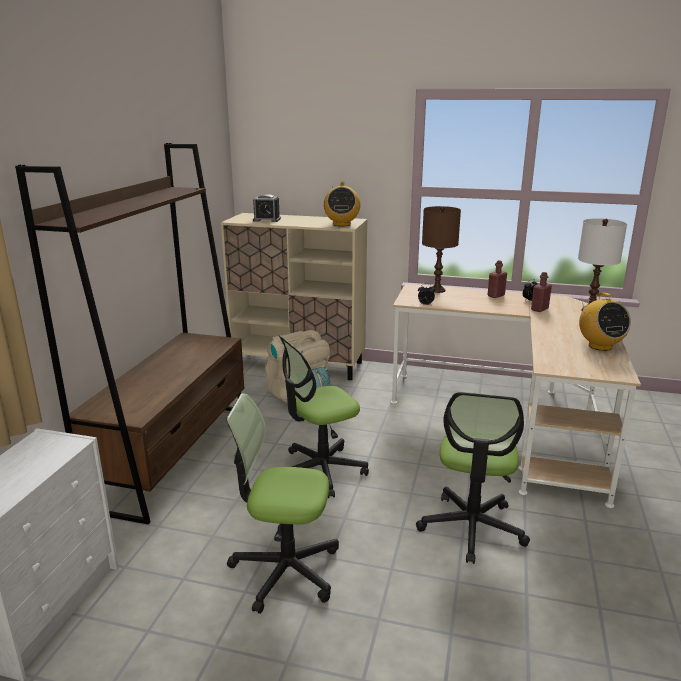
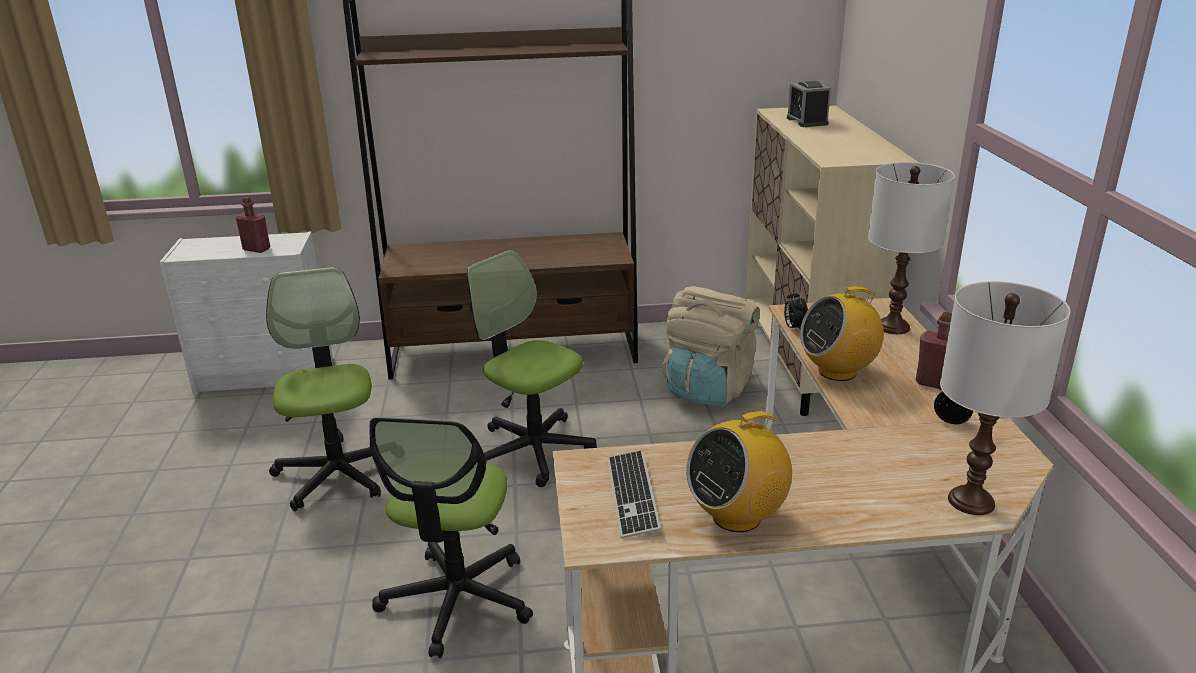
camera: 70 degrees right, 5 degrees up
(341, 224) = (844, 156): radio -> radio (838, 371)
(437, 290) = (893, 327): brown table lamp -> white table lamp
(471, 528) = (457, 600): office chair -> office chair turned 75 degrees counterclockwise
(539, 309) = (902, 436): red bottle -> red bottle (256, 249)
(581, 361) = (632, 495): none -> keyboard

